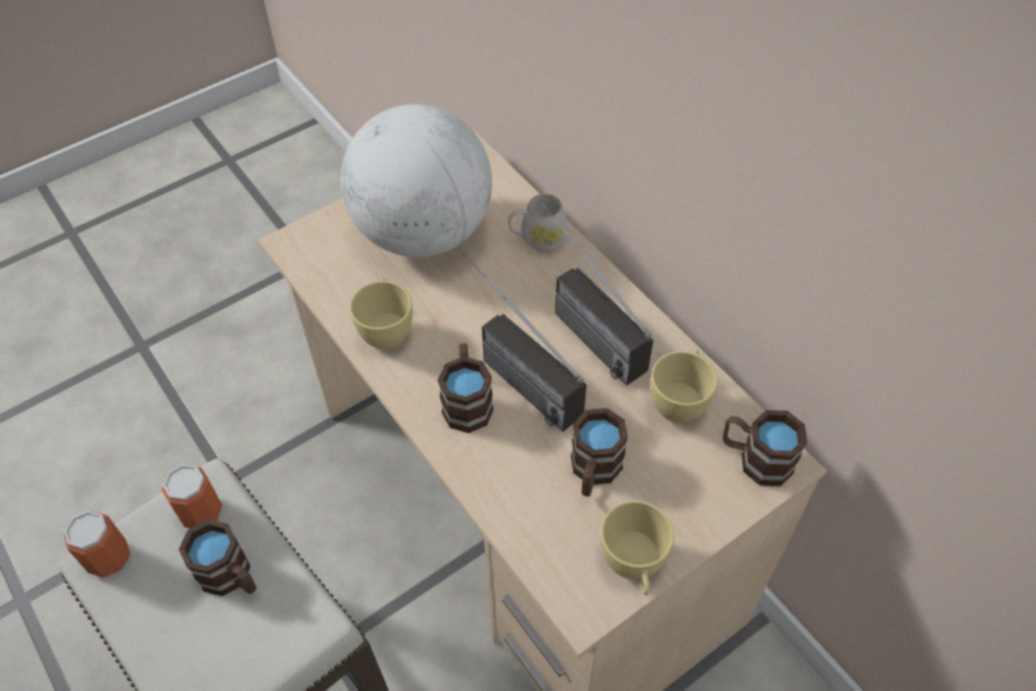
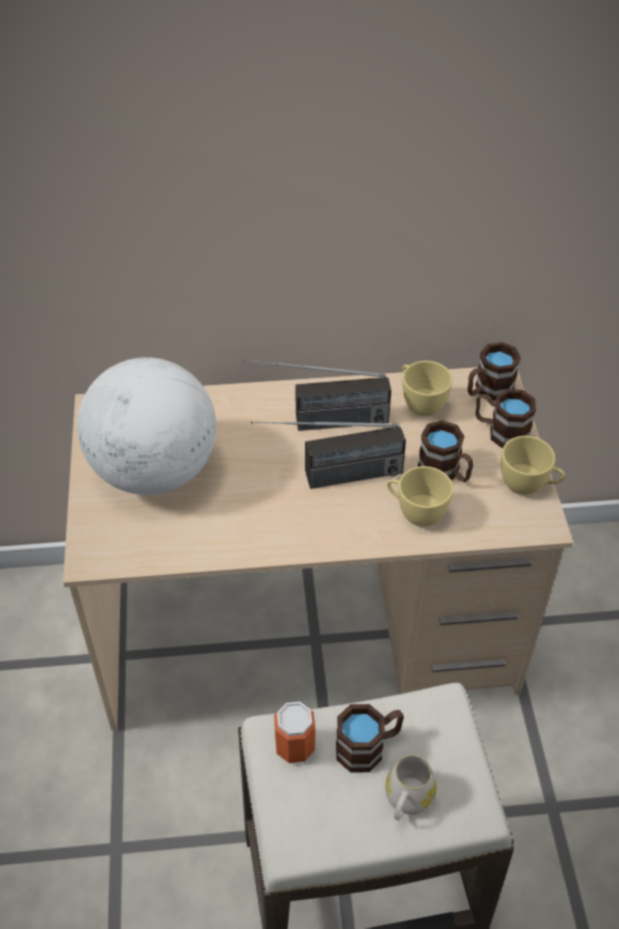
camera: 60 degrees left, 5 degrees down
(109, 558) = (295, 832): can -> none
(386, 329) = (235, 533): yellow cup -> yellow cup (415, 512)
(467, 401) = (338, 513): brown mug -> brown mug (500, 431)
(537, 239) = (220, 408): white mug -> white mug (407, 800)

